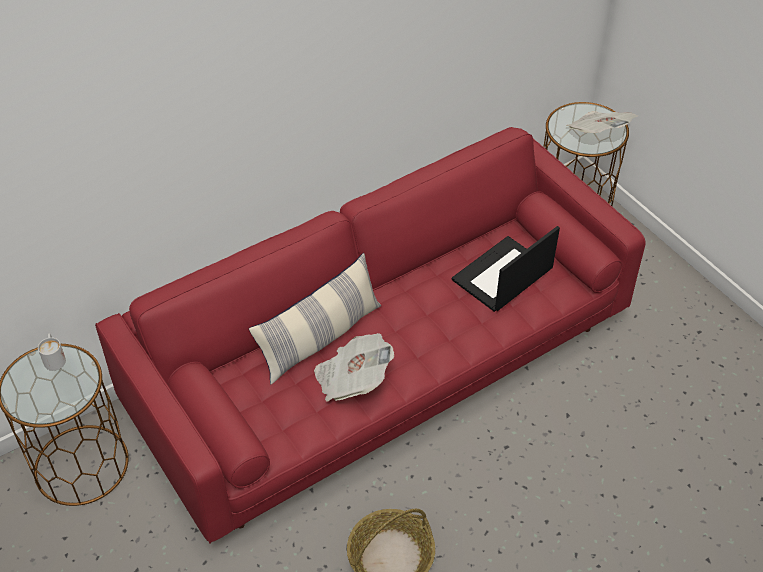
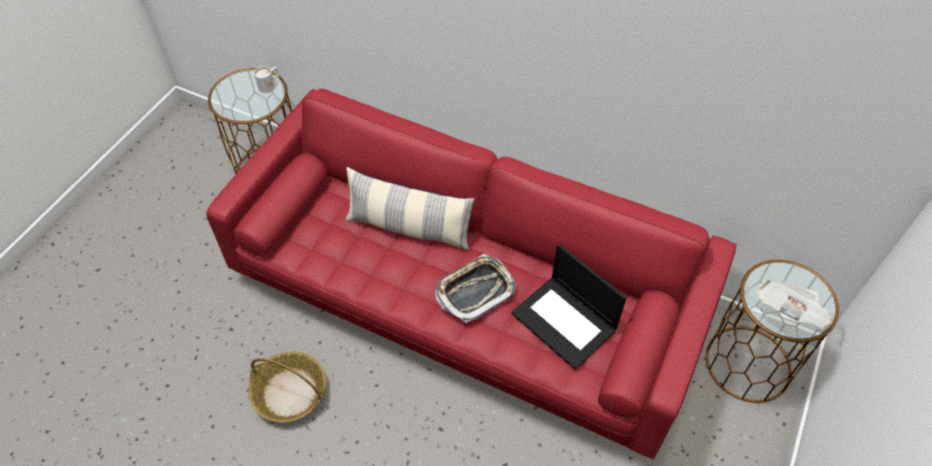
camera: 60 degrees right, 5 degrees up
(352, 379) = (380, 267): newspaper -> none
(429, 320) = (475, 291): none -> tray
(502, 276) = (565, 322): laptop -> laptop turned 150 degrees counterclockwise

